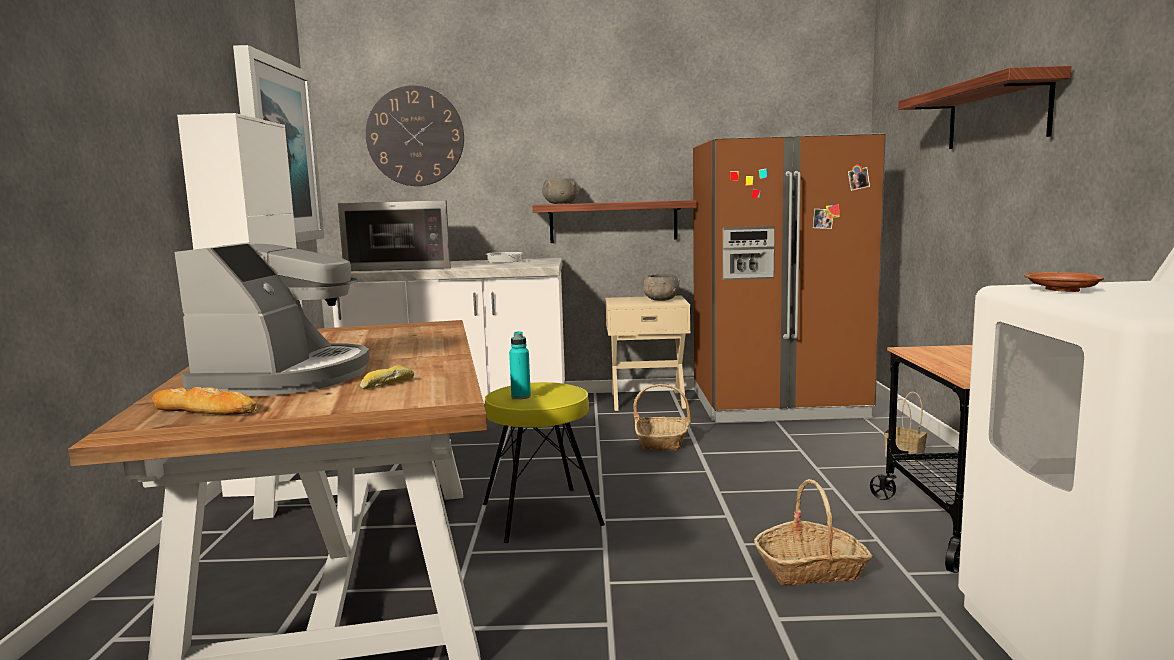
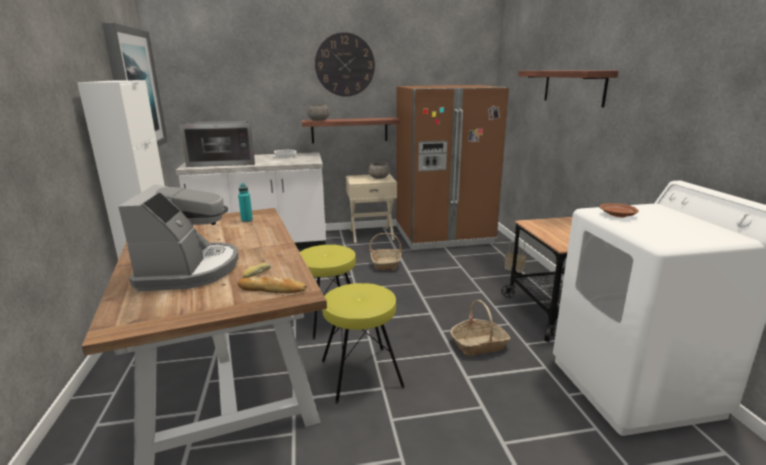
camera: 10 degrees left, 10 degrees up
(204, 410) = (152, 304): bread -> bread (272, 289)
(415, 136) = (223, 75): wall clock -> wall clock (345, 65)
(521, 397) = (318, 258): turquoise bottle -> turquoise bottle (247, 220)
(577, 599) = (362, 373): none -> yellow stool

